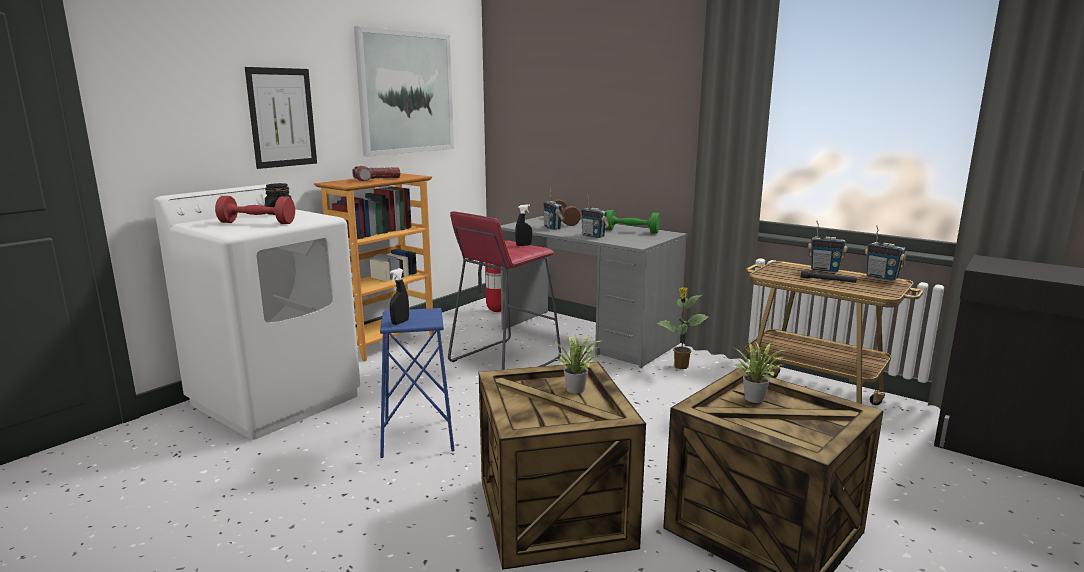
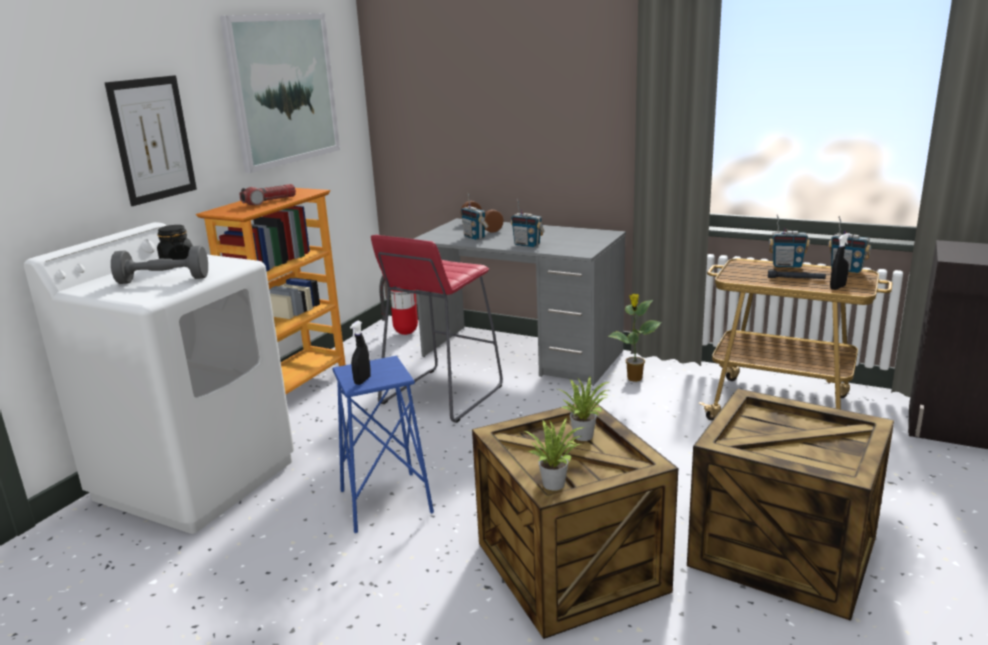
camera: 10 degrees left, 5 degrees up
(257, 223) = (163, 280): red dumbbell -> grey dumbbell
(524, 245) = (453, 263): black spray bottle -> black spray bottle (837, 287)
(631, 231) = (564, 234): green dumbbell -> none
(756, 398) = (767, 421): potted plant -> potted plant (555, 483)

